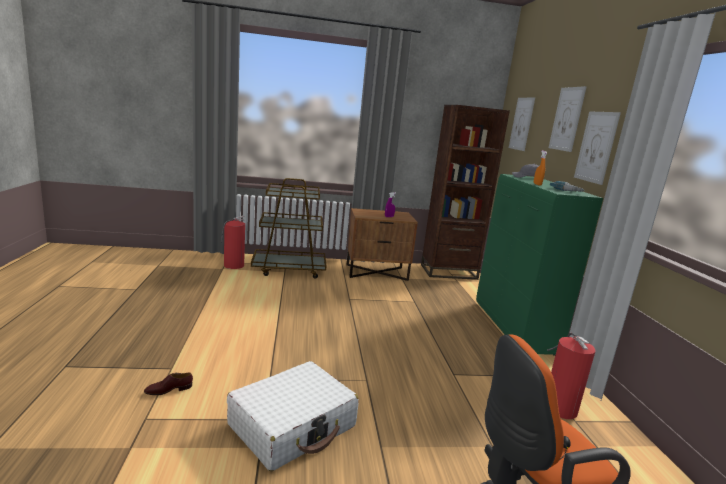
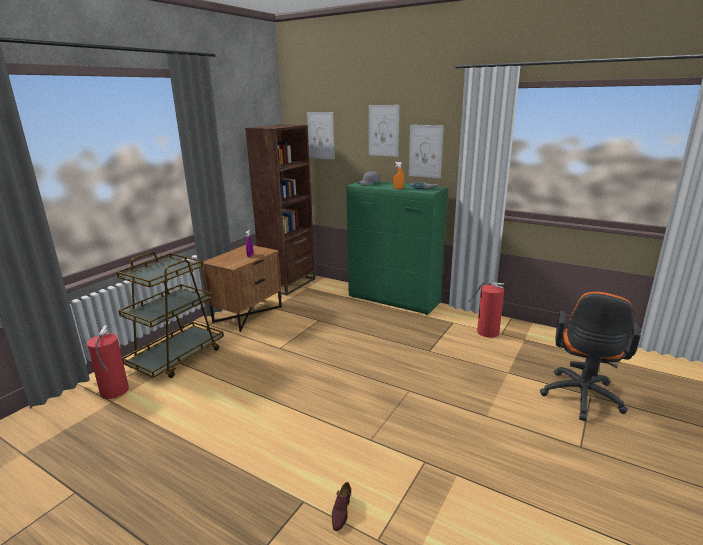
camera: 50 degrees left, 5 degrees up
(293, 426) = (441, 449): white suitcase -> none

